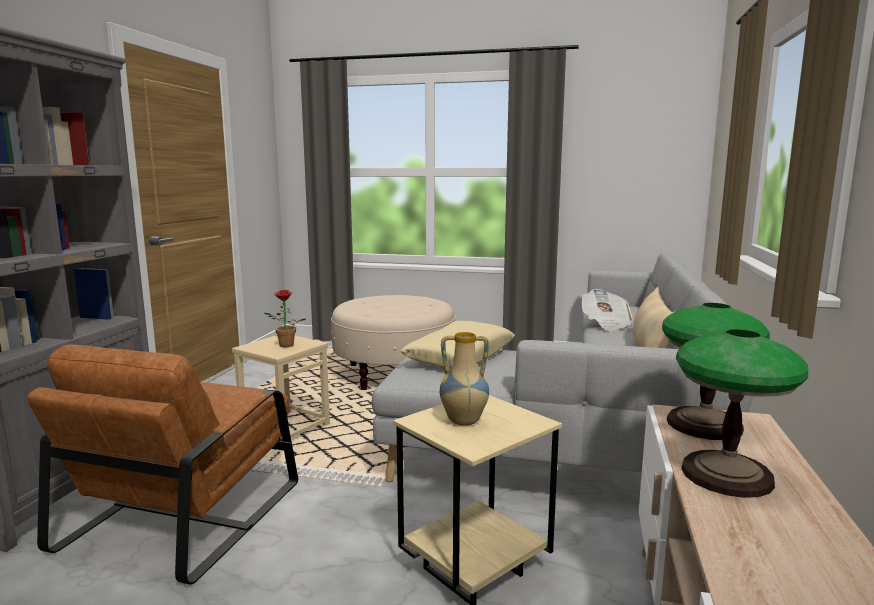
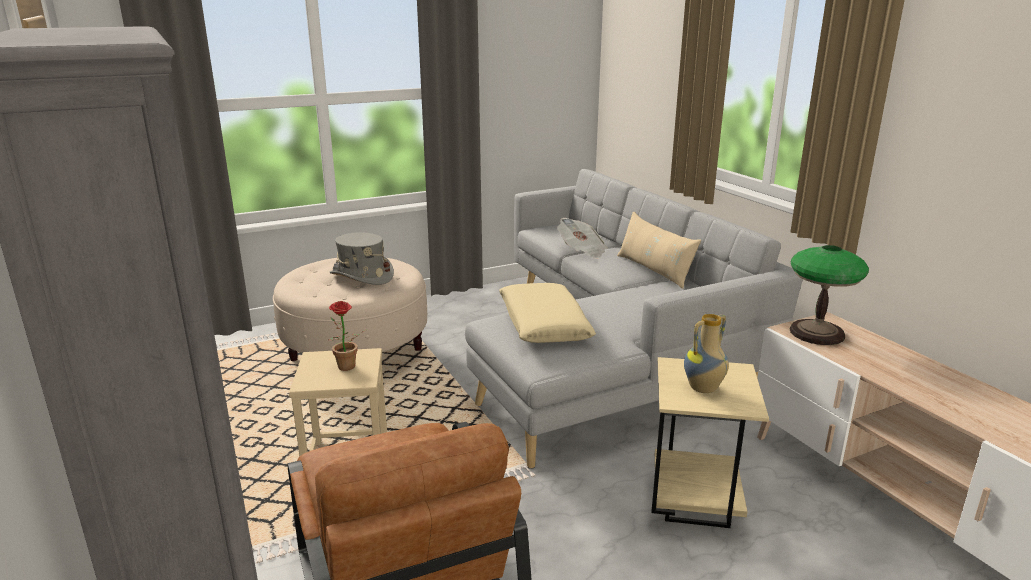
camera: 40 degrees left, 10 degrees up
(401, 306) = (361, 276): none -> grey hat
(726, 474) = (882, 366): table lamp -> none

